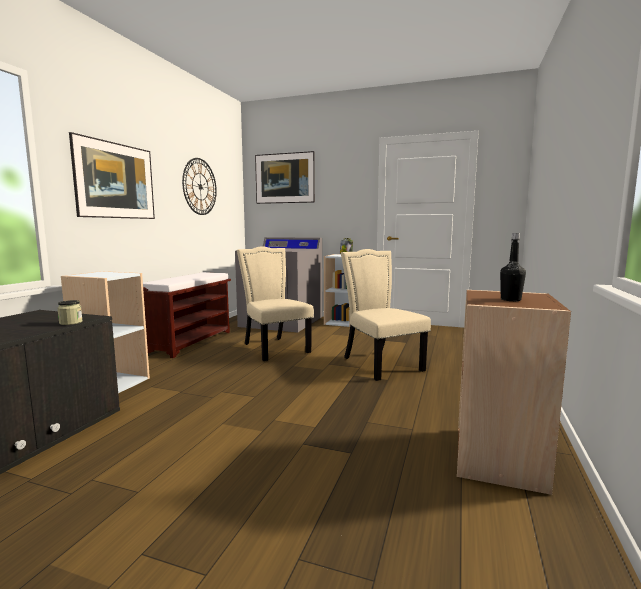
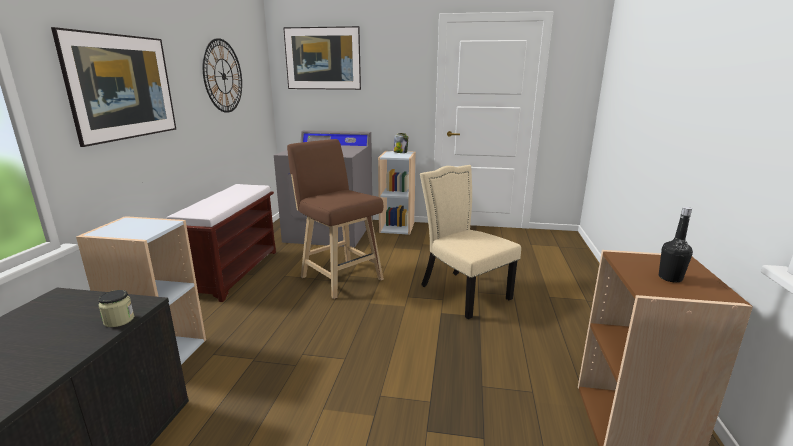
camera: 10 degrees left, 10 degrees up
(275, 349) = (339, 277): beige chair -> brown stool

